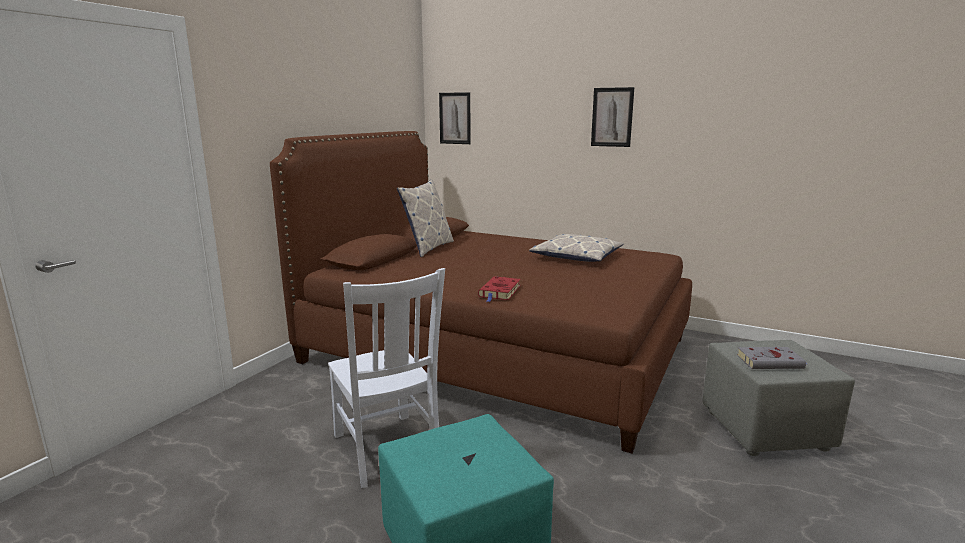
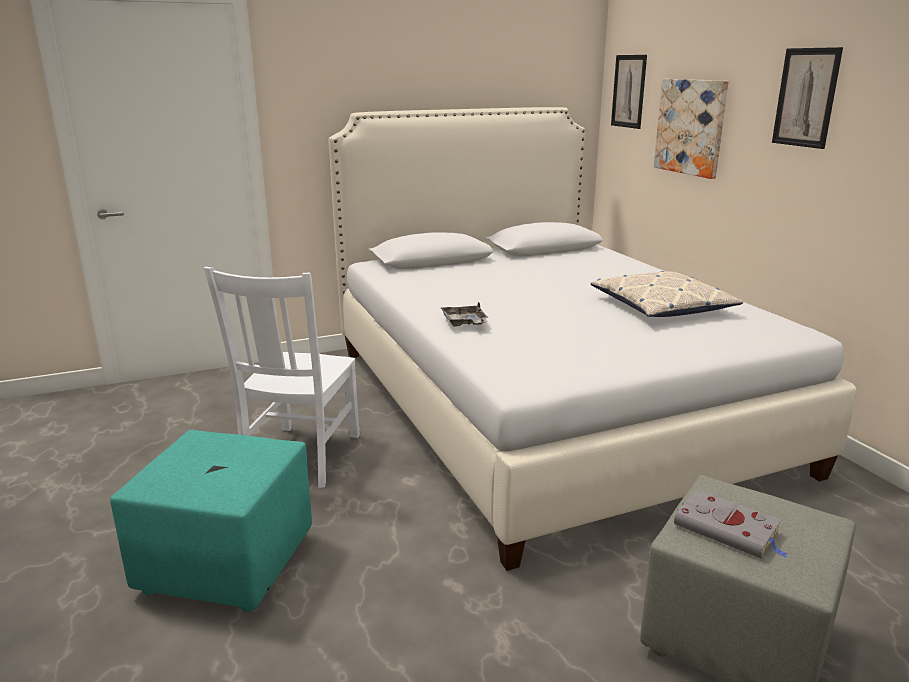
camera: 40 degrees right, 5 degrees up
(428, 248) = (511, 259): pillow -> none
(496, 350) = (543, 405): brown bed -> white bed
(499, 292) = (464, 323): red book -> grey tray
(519, 140) = (691, 127): none -> picture

